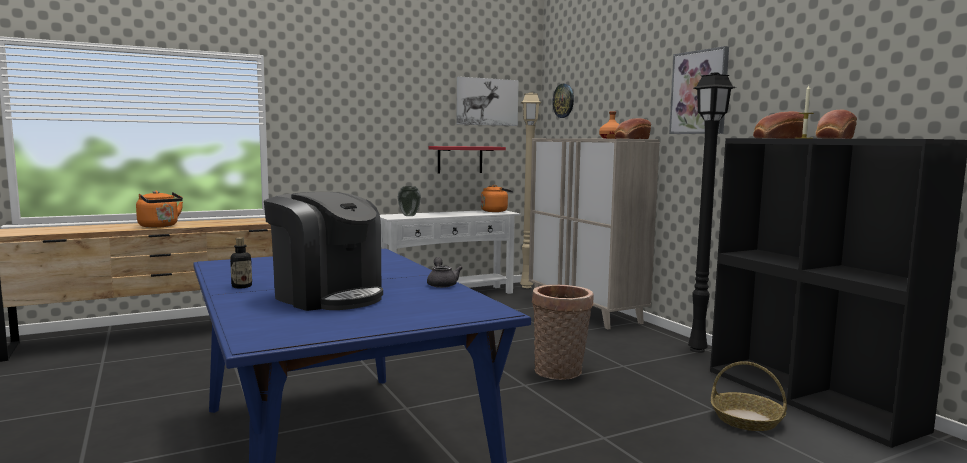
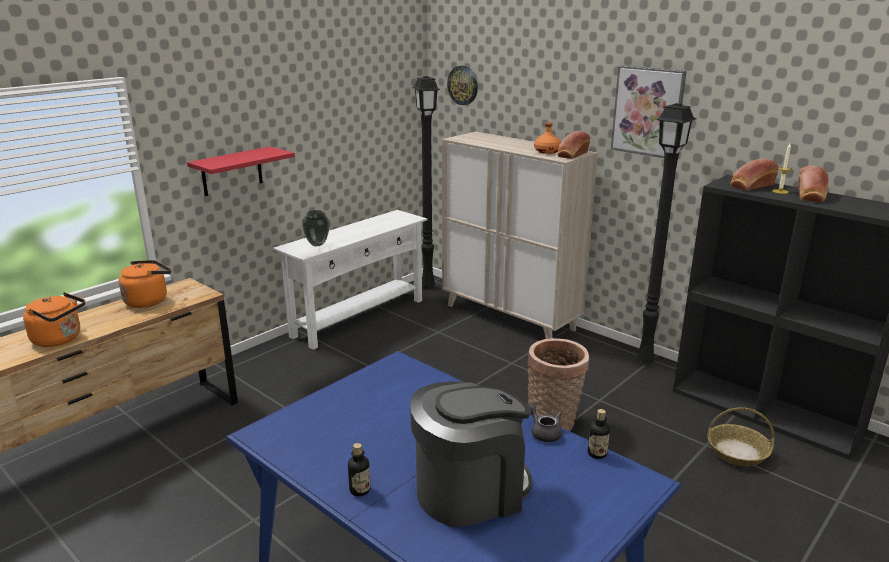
camera: 20 degrees left, 15 degrees up
(327, 296) = (470, 490): coffee machine -> coffee machine turned 45 degrees counterclockwise
(460, 159) = (353, 163): red shelf -> red shelf (232, 171)
(472, 296) = (597, 453): none -> bottle
(486, 102) = (376, 90): picture -> none
(495, 211) = (397, 216): orange kettle -> orange kettle (148, 300)
(527, 286) = (428, 286): beige floor lamp -> black floor lamp

